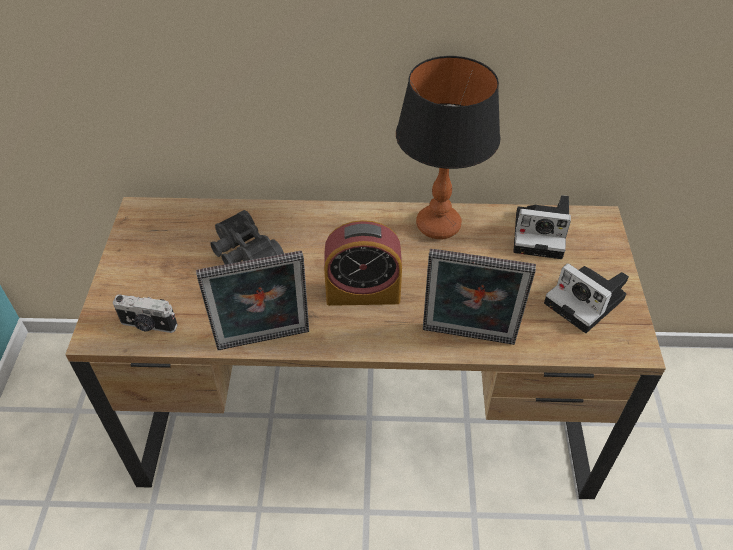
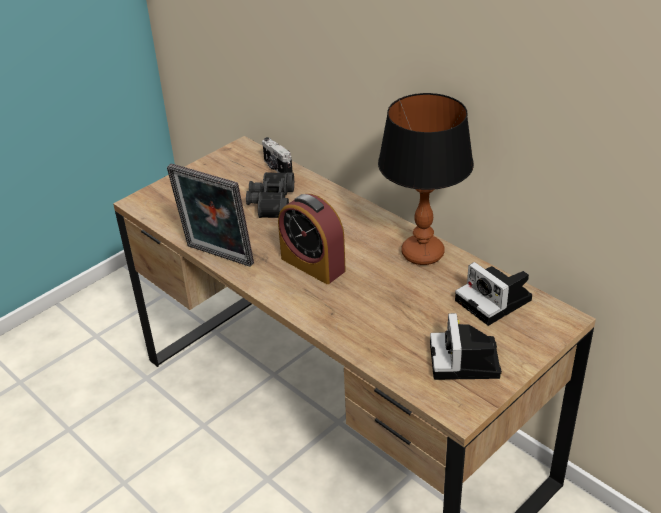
camera: 45 degrees right, 10 degrees down
(148, 325) = (169, 212): camera -> camera (277, 168)
(467, 339) = (343, 330): picture frame -> none

